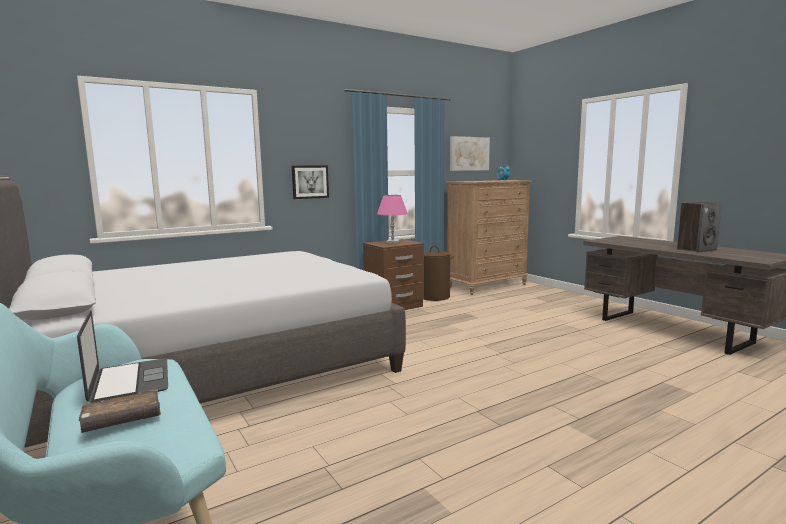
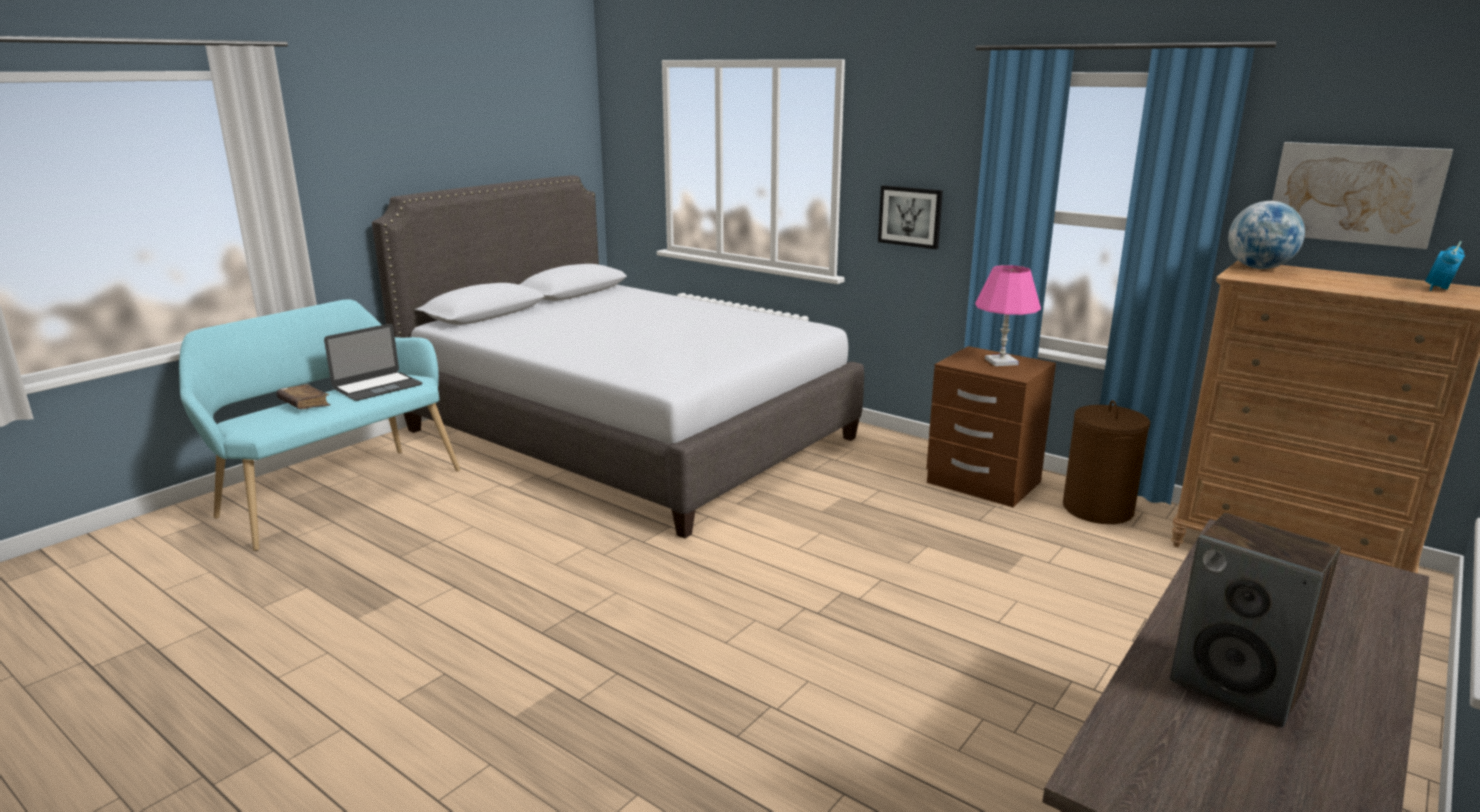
camera: 70 degrees right, 10 degrees up
(462, 181) = (1259, 268): none -> globe

